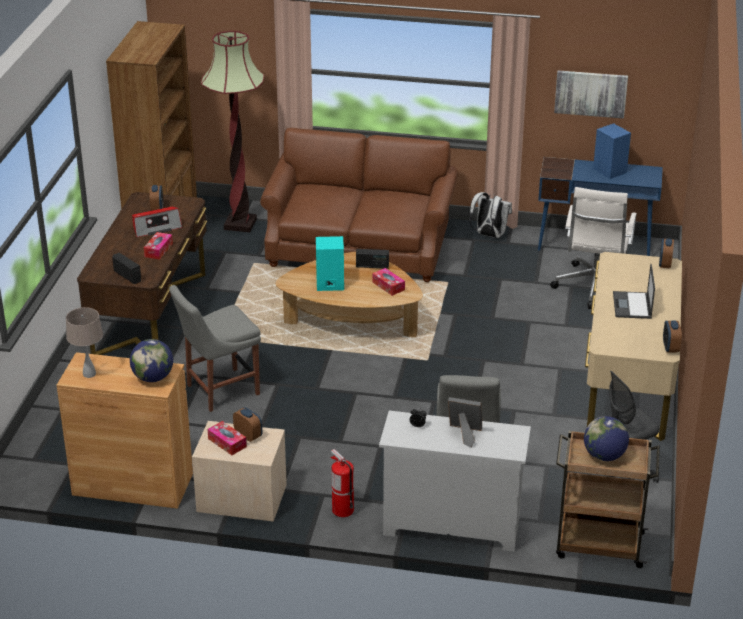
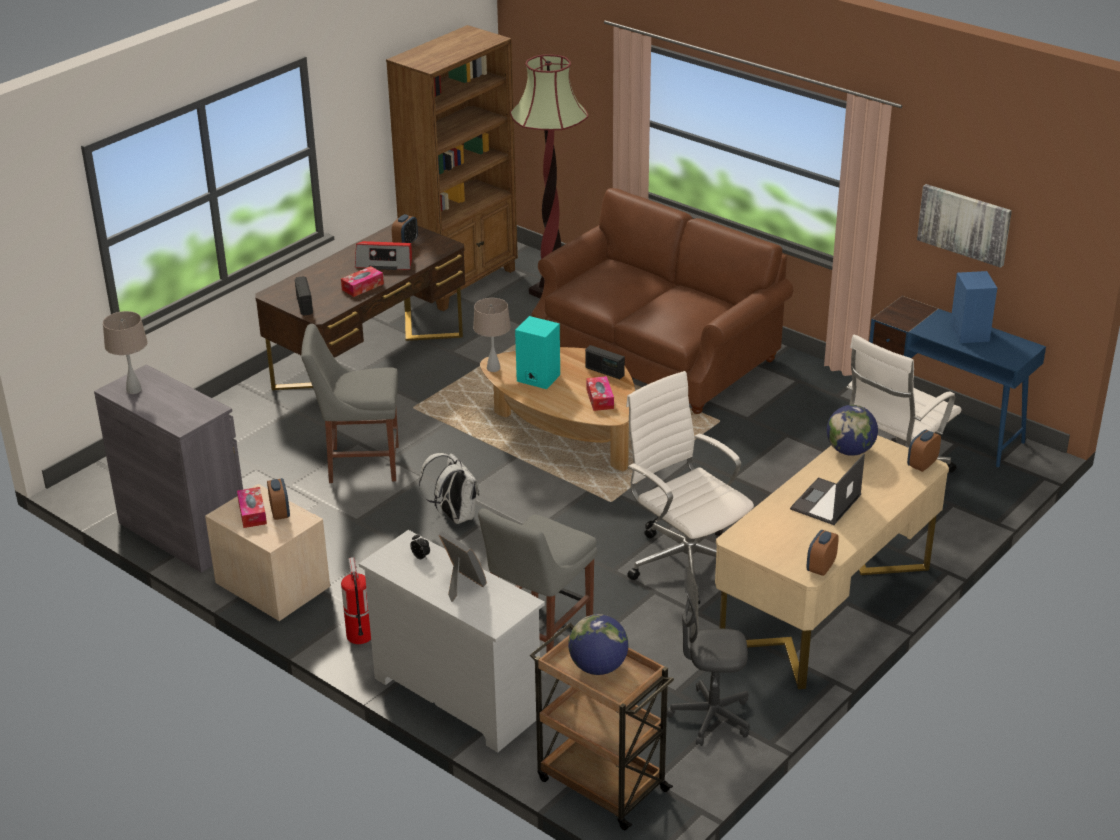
camera: 30 degrees right, 0 degrees up
(133, 484) = (184, 532): brown cabinet -> grey cabinet
(153, 378) = (187, 413): globe -> globe (850, 451)
(290, 286) = (493, 368): none -> beige table lamp
(489, 235) = (822, 380): white backpack -> white backpack (454, 516)
(515, 384) = (686, 562): none -> white office chair

